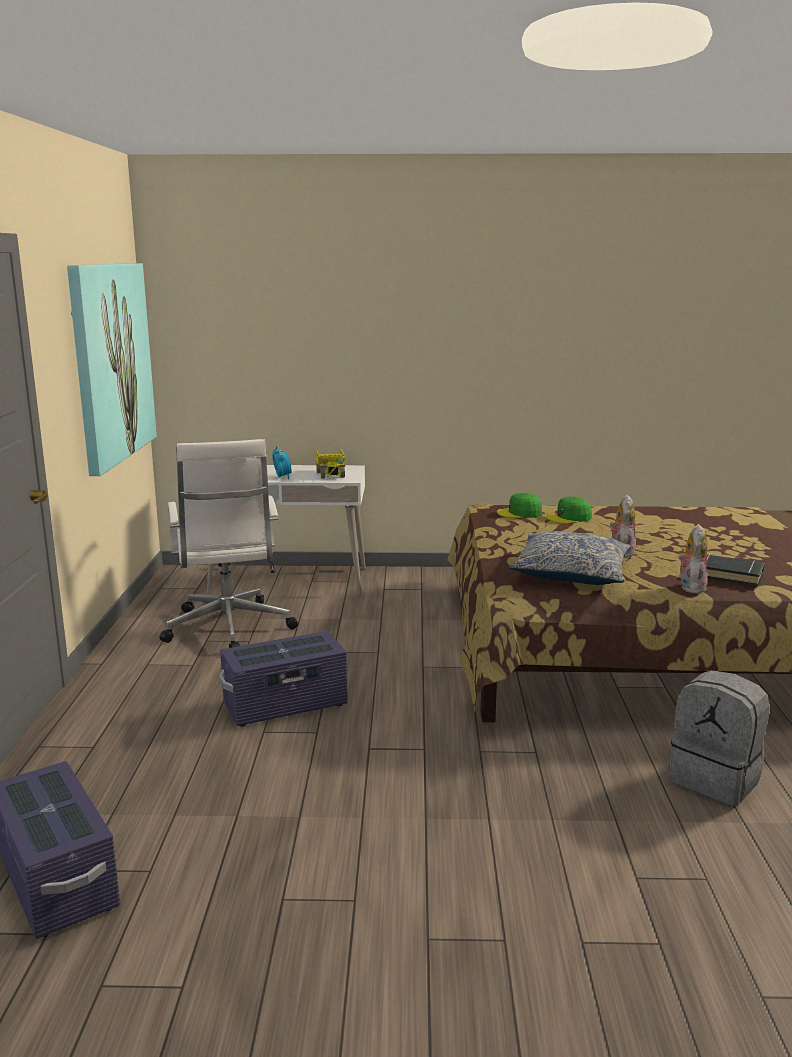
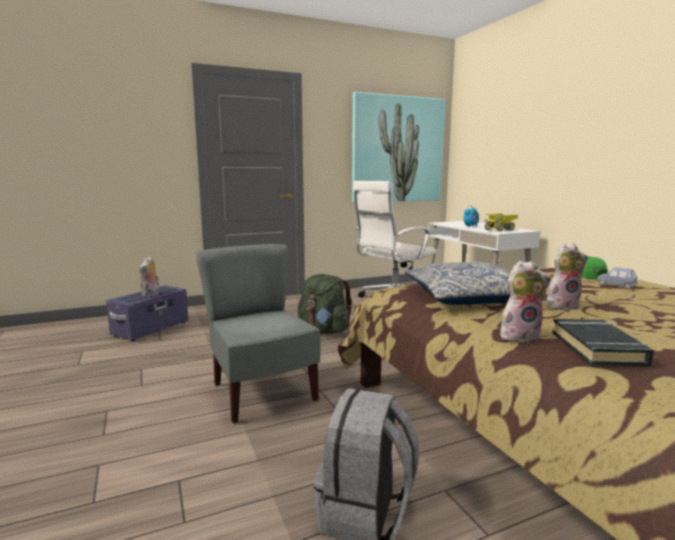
camera: 65 degrees right, 5 degrees down
(64, 803) = (151, 295): none -> plush toy
(285, 705) = (324, 331): purple storage box -> green backpack
(460, 793) = (261, 393): none -> grey chair
(569, 518) = (615, 285): green cap -> blue toy car

